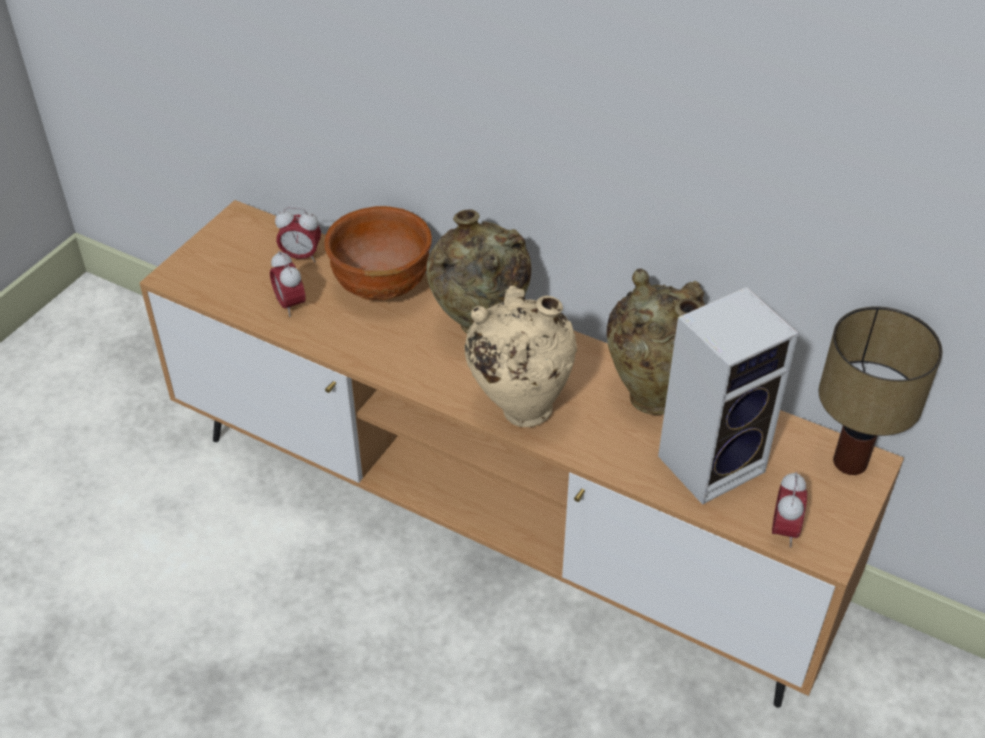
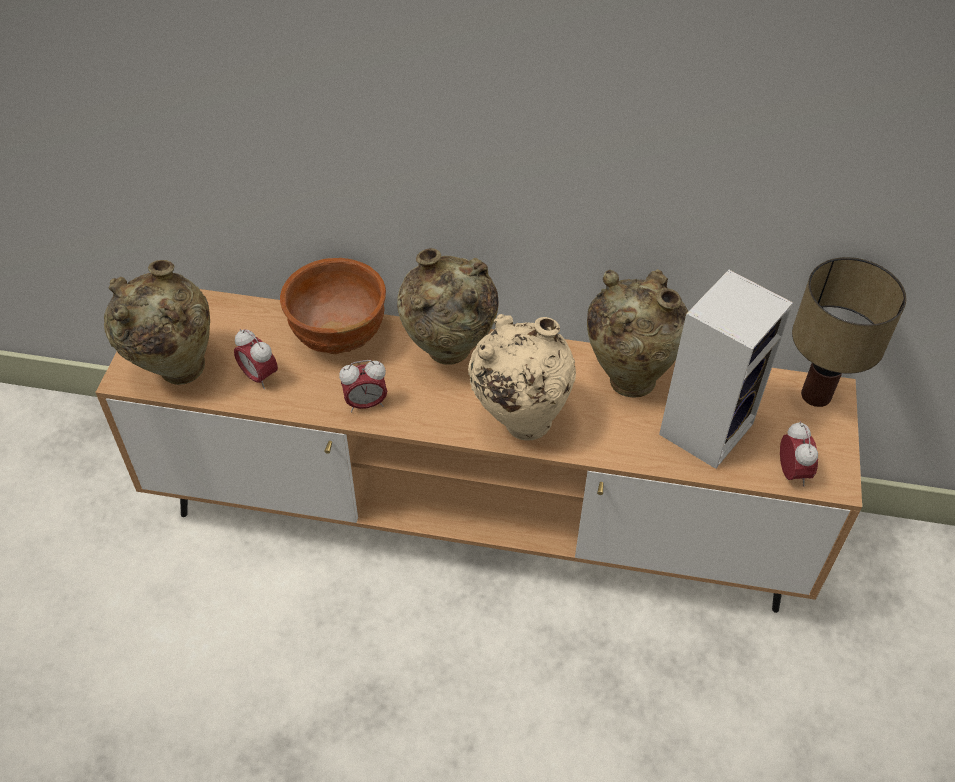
camera: 20 degrees left, 5 degrees up
(217, 281) = (174, 371): none -> beige vase
(301, 256) = (247, 325): alarm clock -> alarm clock (366, 404)

